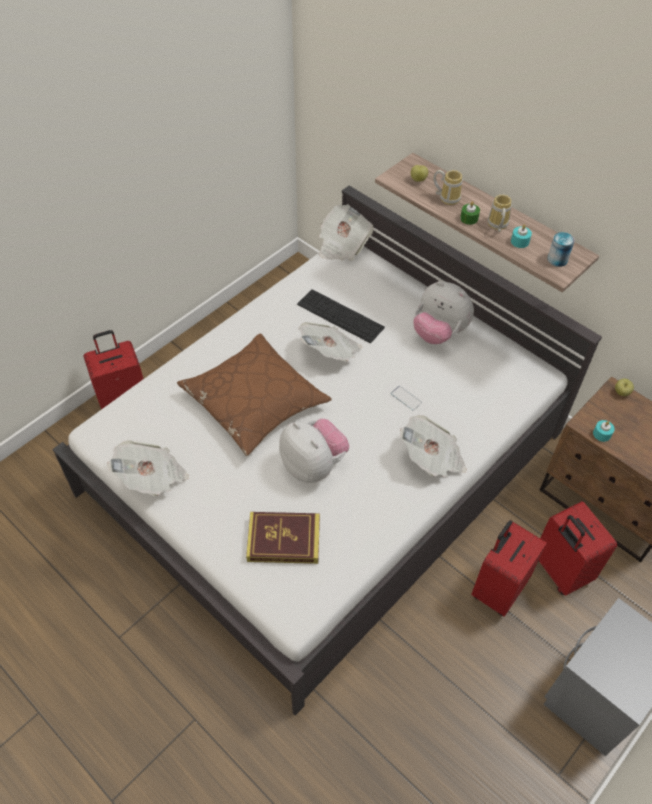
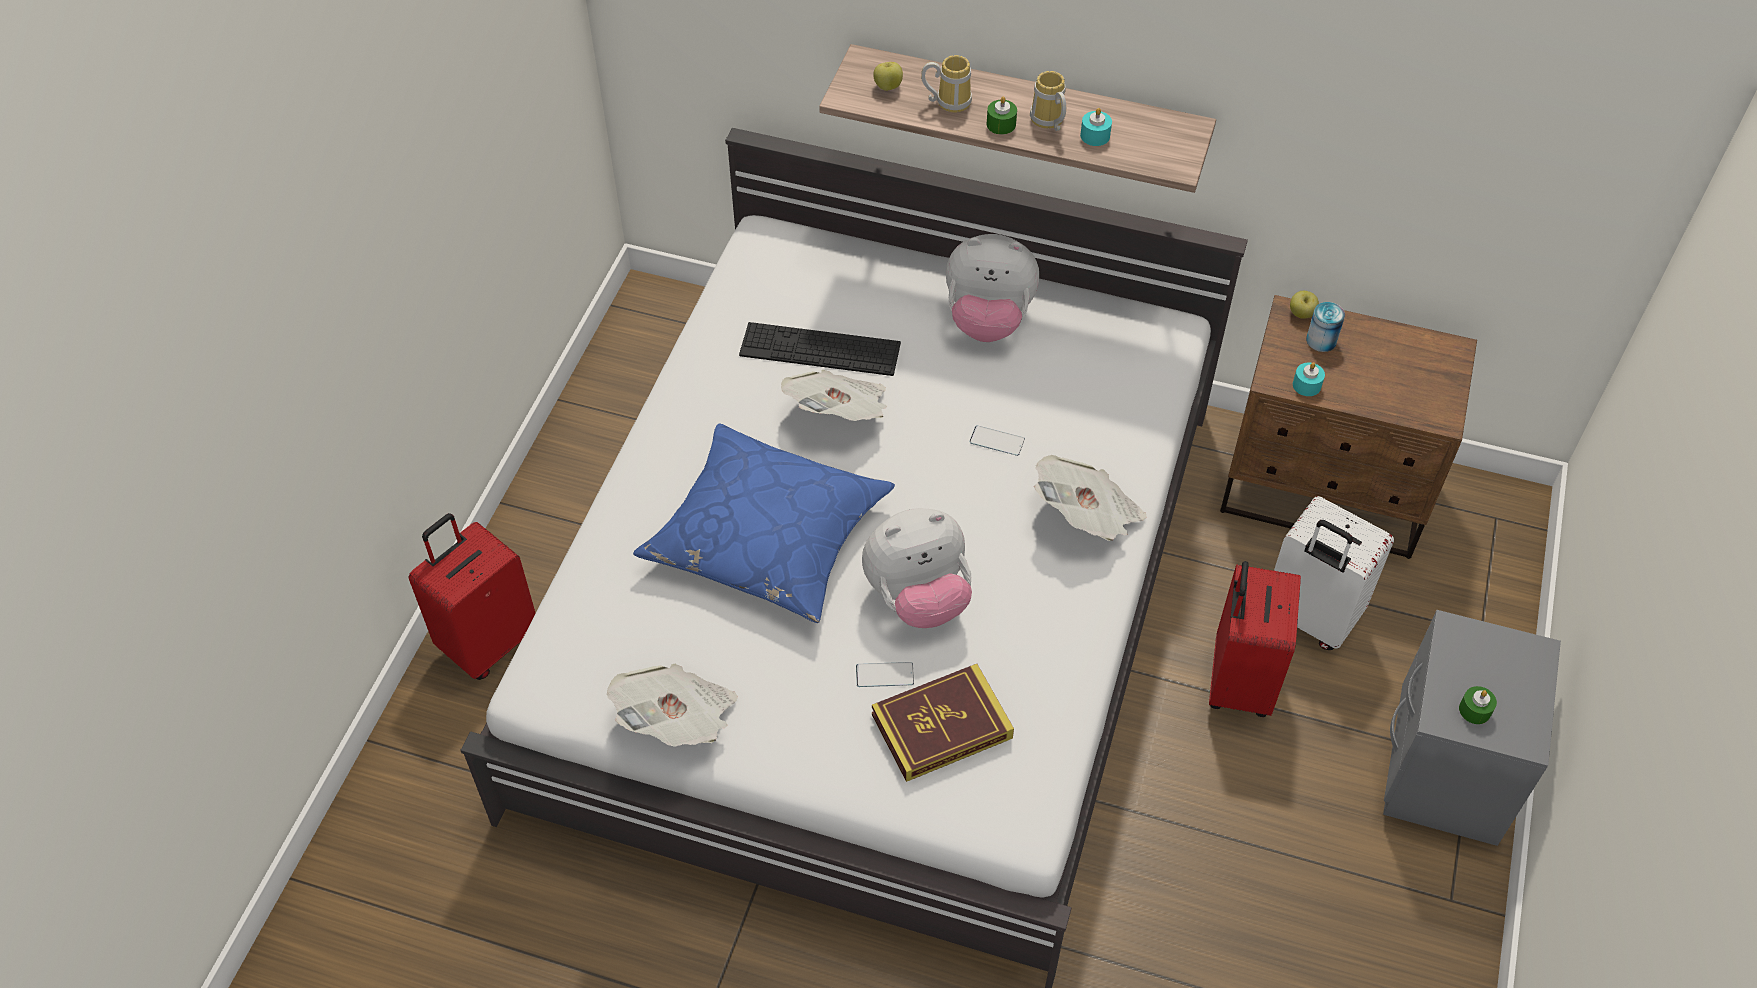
camera: 25 degrees left, 0 degrees up
(254, 401) = (767, 536): brown pillow -> blue pillow
(270, 499) = (884, 675): none -> phone
(313, 465) = (918, 597): plush toy -> plush toy turned 135 degrees clockwise
(342, 244) = (754, 230): newspaper -> none
(557, 259) = (1163, 145): can -> can (1321, 340)
(559, 570) = (1308, 618): red suitcase -> white suitcase
(609, 669) = (1474, 710): none -> green candle

